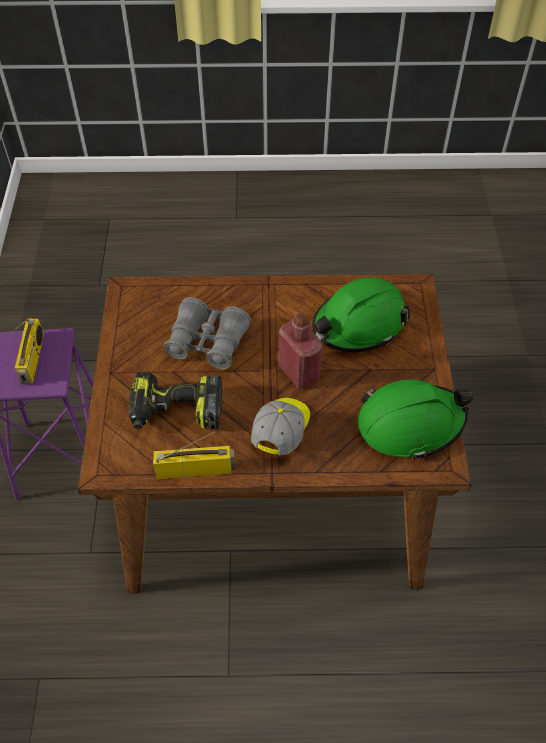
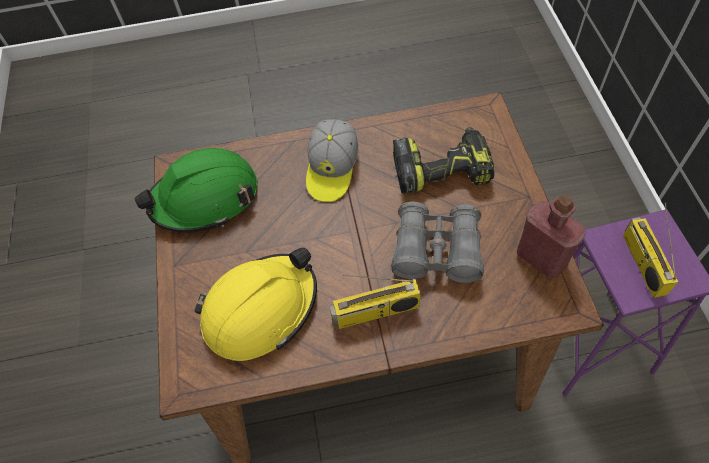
camera: 175 degrees right, 5 degrees up
(196, 469) = (404, 123): radio -> radio (375, 313)
(299, 373) = (325, 233): red bottle -> red bottle (541, 258)
(359, 324) = (261, 309): green hard hat -> yellow hard hat

